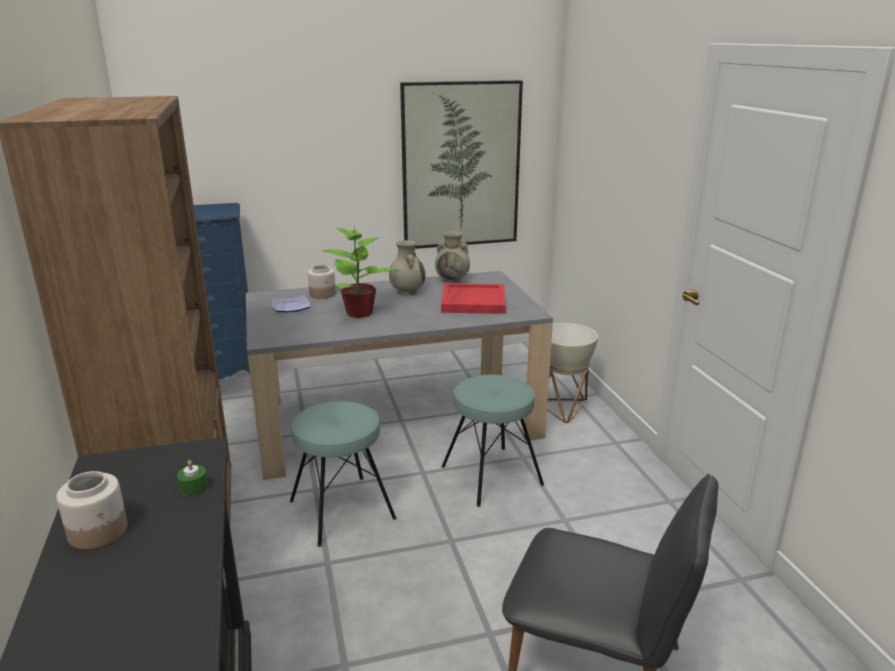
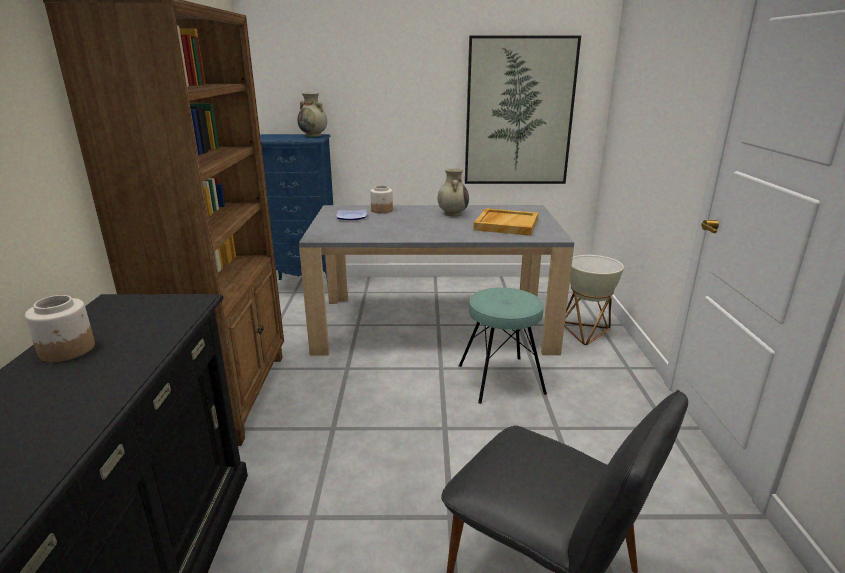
camera: 15 degrees right, 0 degrees up
(194, 487) = (166, 328): green candle -> none
(341, 509) = (361, 387): turquoise stool -> none
(360, 313) = (404, 225): potted plant -> none
(452, 280) = (496, 208): beige vase -> beige vase (313, 135)
(472, 301) = (506, 224): red tray -> beige tray

